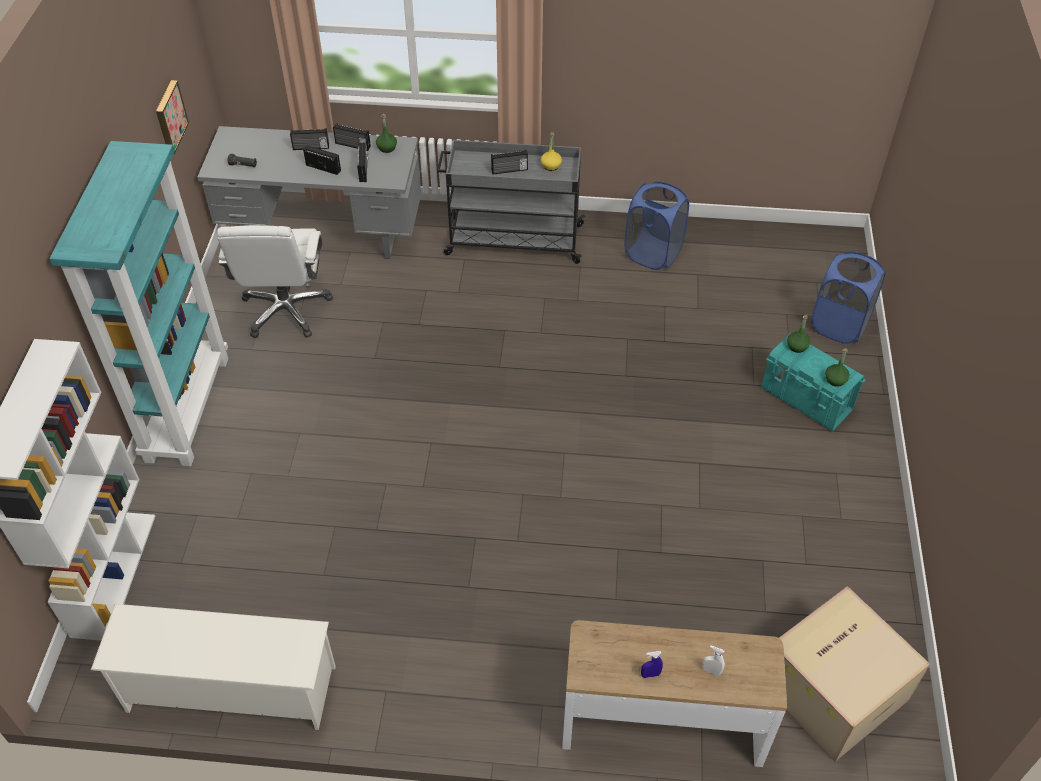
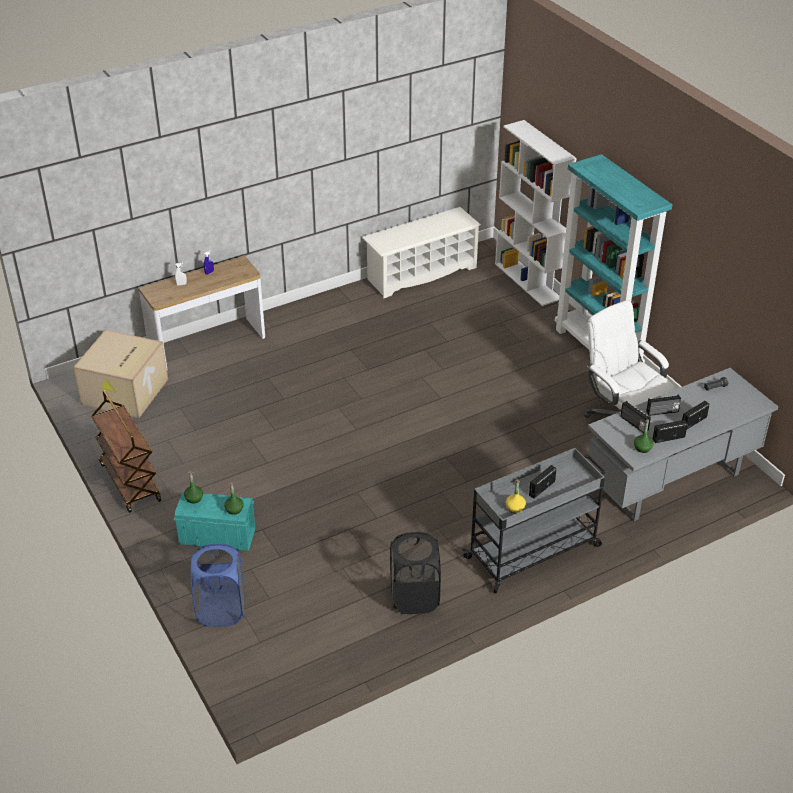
camera: 145 degrees right, 10 degrees down
(169, 117) = (737, 305): picture -> none
(653, 253) = (414, 597): blue laundry basket -> black laundry basket
(880, 522) = (129, 482): none -> brown cart

